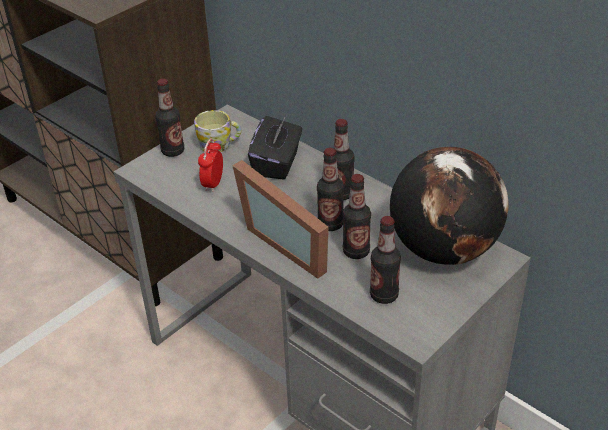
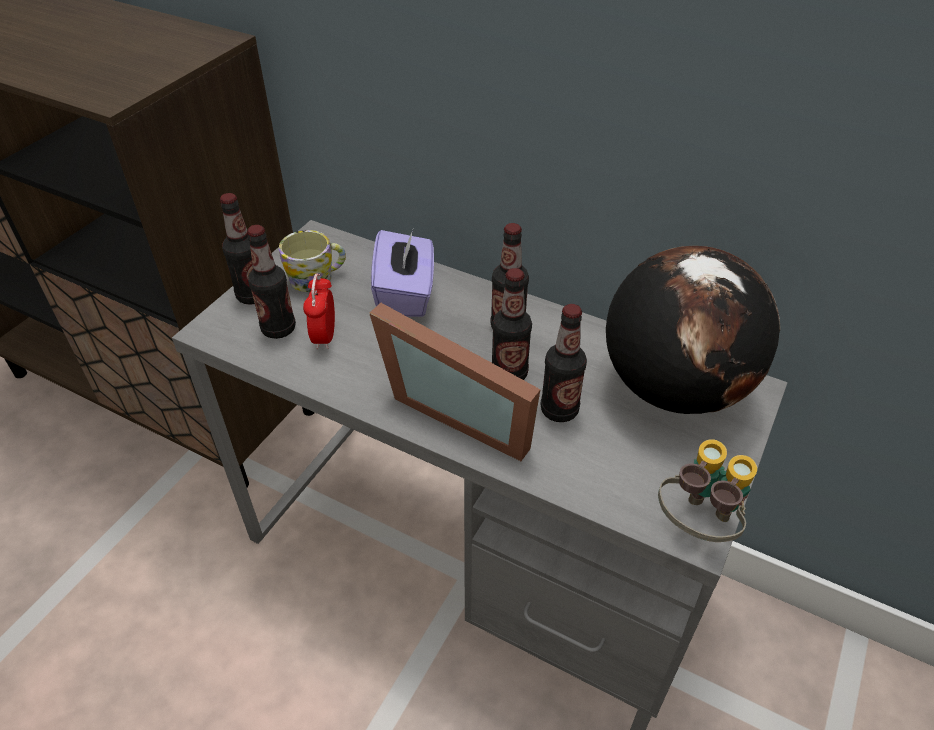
camera: 15 degrees left, 5 degrees up
(277, 163) = (405, 294): black tissue box -> purple tissue box
(384, 295) = (623, 472): bottle -> bottle (278, 329)
(421, 333) = (698, 524): none -> binoculars

